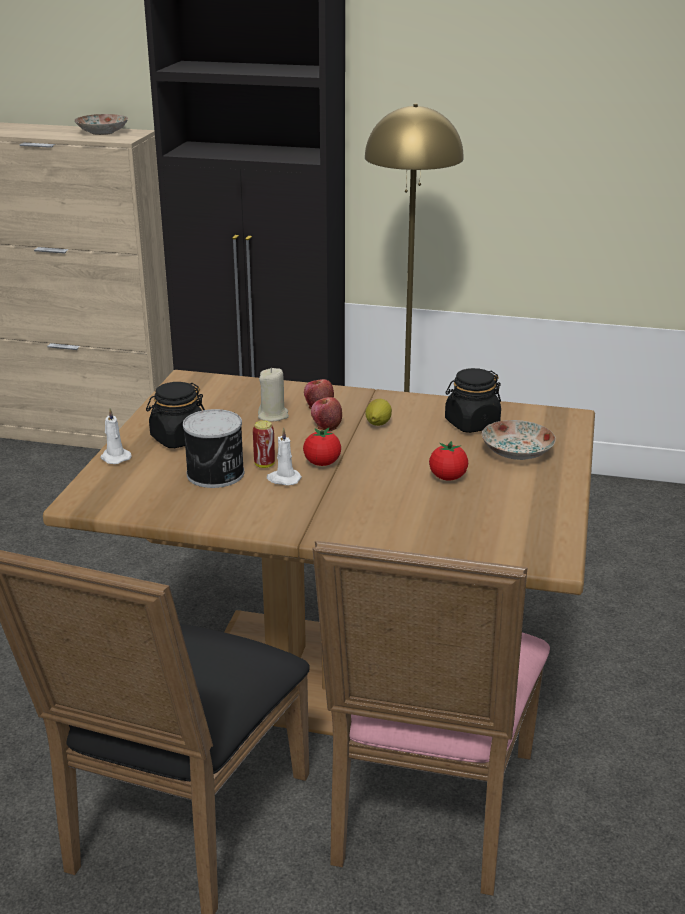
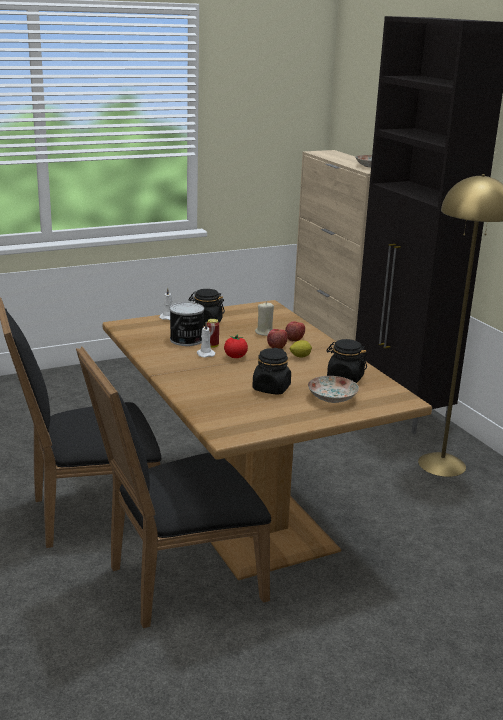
camera: 50 degrees right, 5 degrees down
(424, 814) = (177, 582): pink chair -> black chair
(447, 477) = (271, 388): tomato -> black jar

